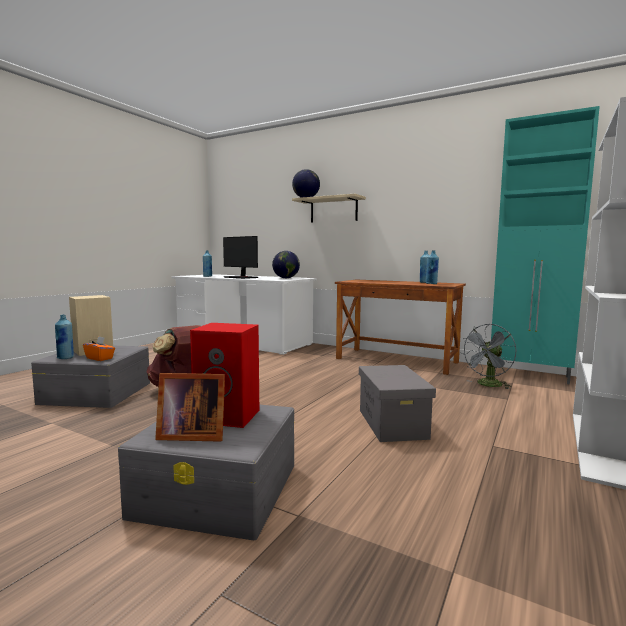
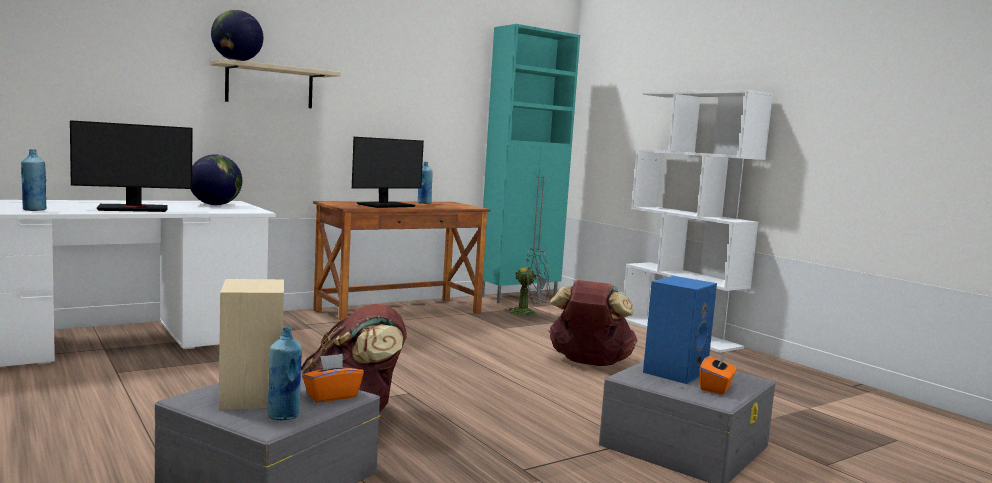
camera: 65 degrees left, 0 degrees up
(190, 434) = (716, 388): picture frame -> orange tissue box
(229, 416) = (674, 372): red speaker -> blue speaker
(381, 282) = (385, 205): none -> monitor
(391, 423) = (589, 363): grey storage box -> brown backpack
(431, 284) = (448, 205): blue bottle -> none
(488, 385) = (529, 314): grey fan -> grey fan turned 60 degrees counterclockwise

